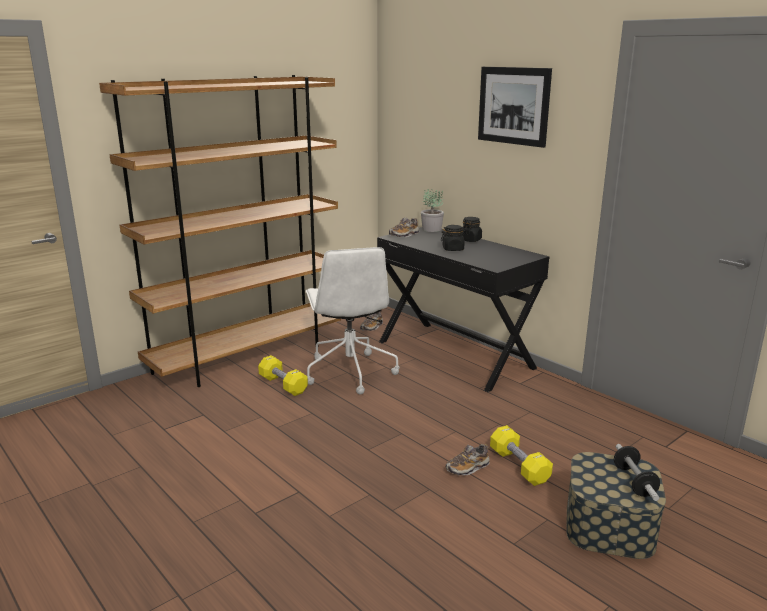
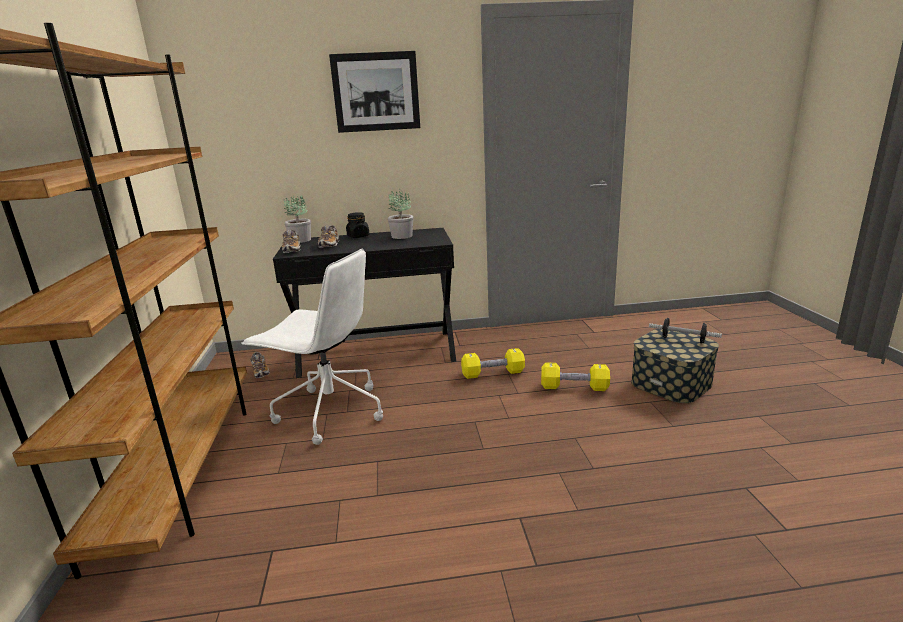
camera: 55 degrees left, 0 degrees up
(283, 385) = (292, 462): yellow dumbbell -> yellow dumbbell (493, 373)
(453, 249) = (369, 244): black jar -> none
(467, 468) = (558, 409): shoe -> shoe (329, 245)
(493, 251) = (401, 236): none -> potted plant

